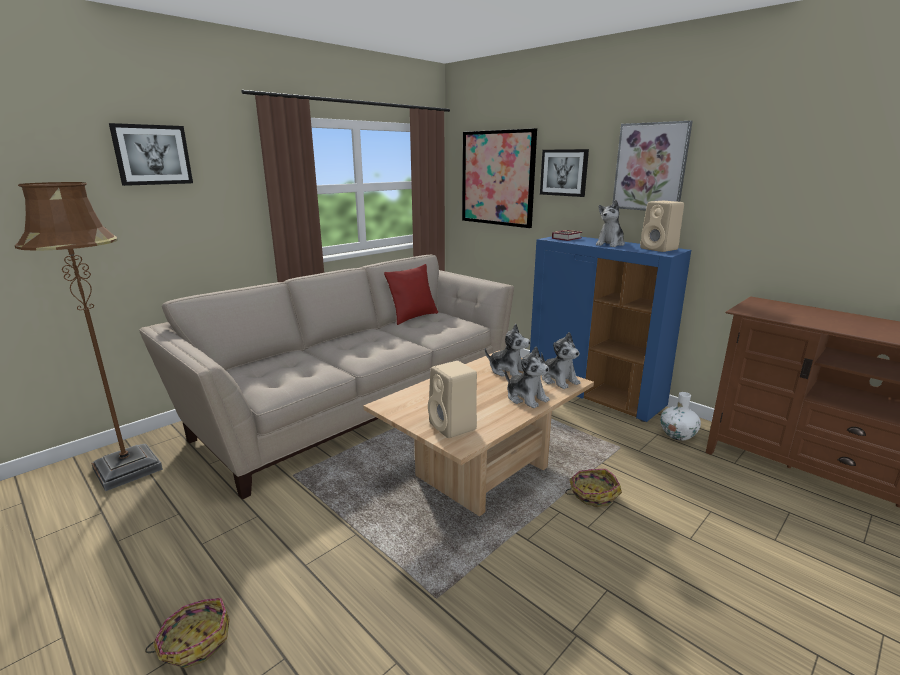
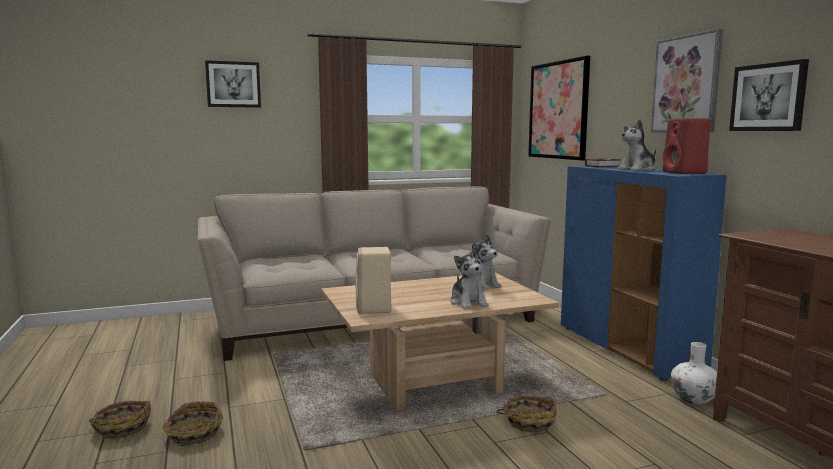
camera: 25 degrees right, 10 degrees down
(128, 469) = (167, 329): brown floor lamp -> none
(296, 619) = (193, 434): none -> basket
(413, 317) = (447, 244): red pillow -> none
(559, 380) = (522, 296): plush toy -> none
(564, 172) = (612, 98): picture -> picture (768, 97)
(660, 249) = (685, 173): beige speaker -> red speaker

